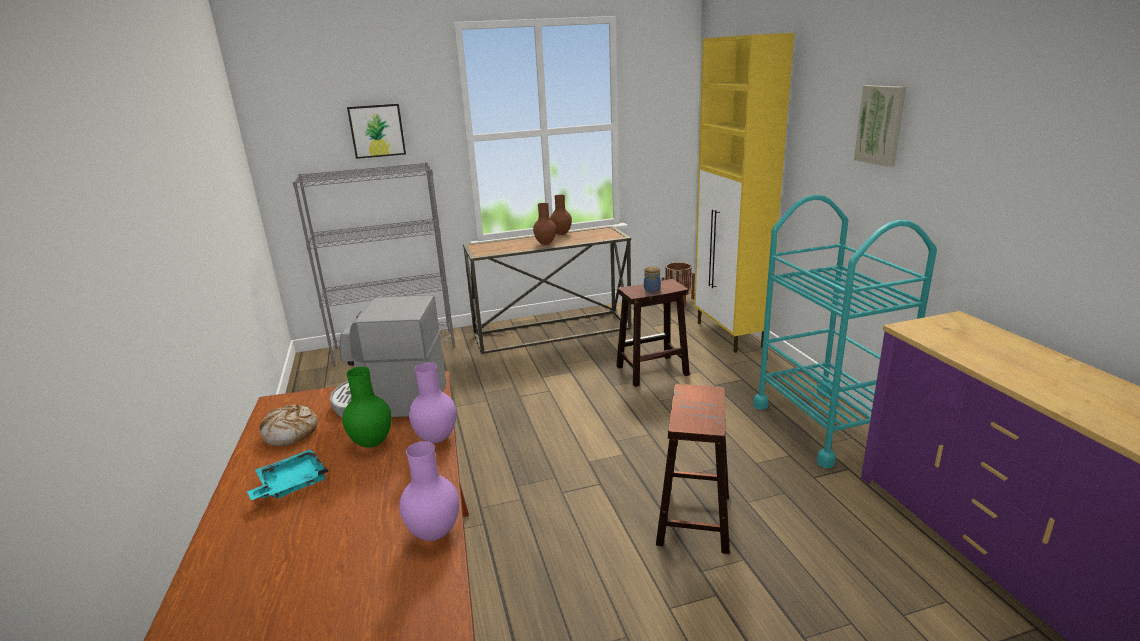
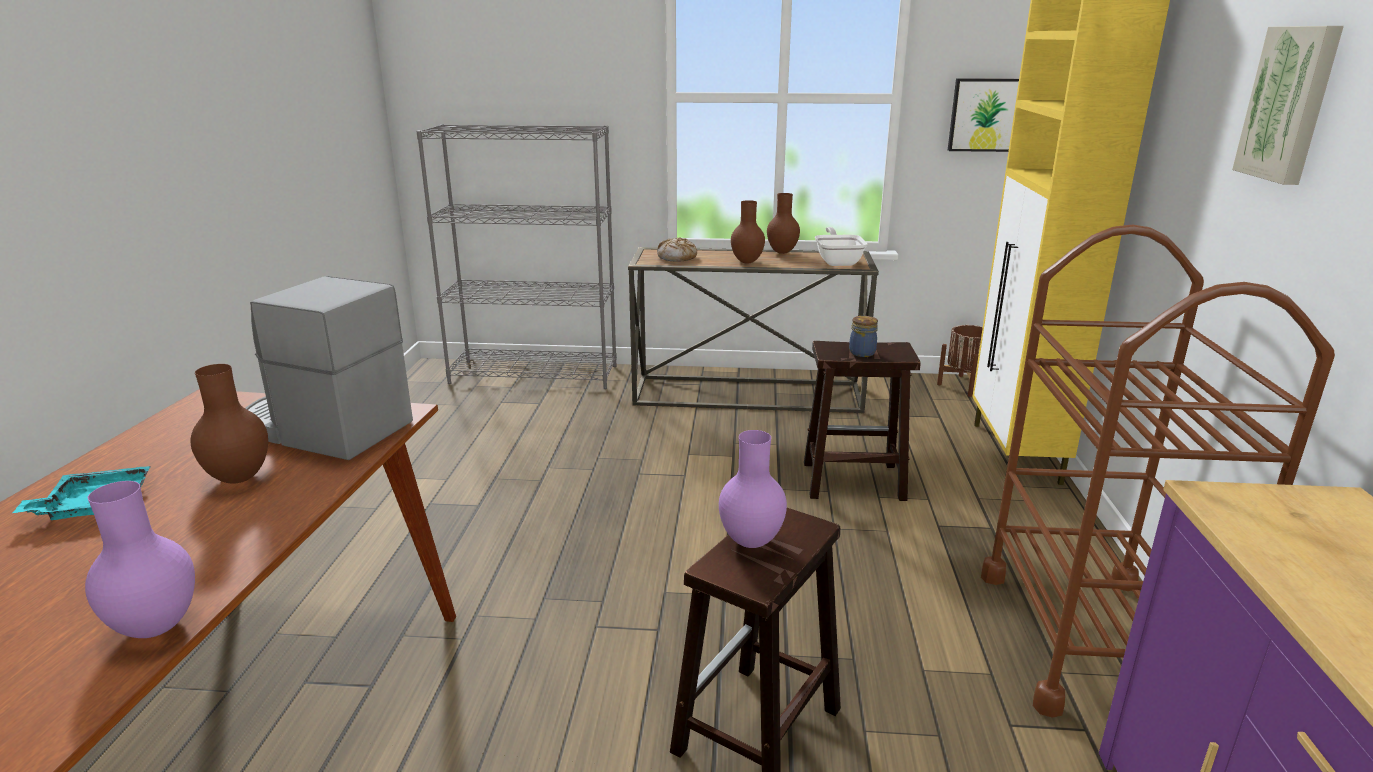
camera: 20 degrees right, 0 degrees up
(290, 433) = (174, 440): bread -> bread (676, 257)
(372, 444) = (238, 479): green vase -> brown vase
(377, 130) = (546, 75): picture -> picture (986, 115)
(436, 439) = (314, 494): purple vase -> purple vase (750, 543)
(601, 235) = (838, 261): none -> frying pan
(824, 425) = (1089, 640): turquoise cart -> brown cart

